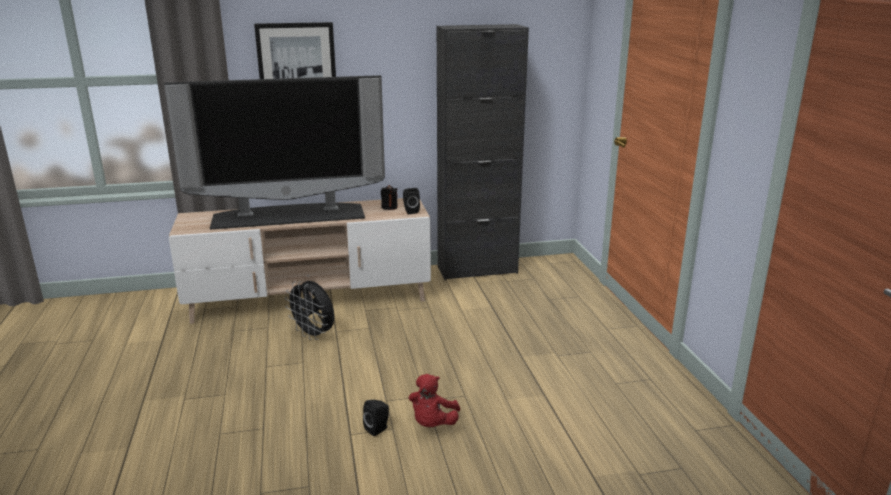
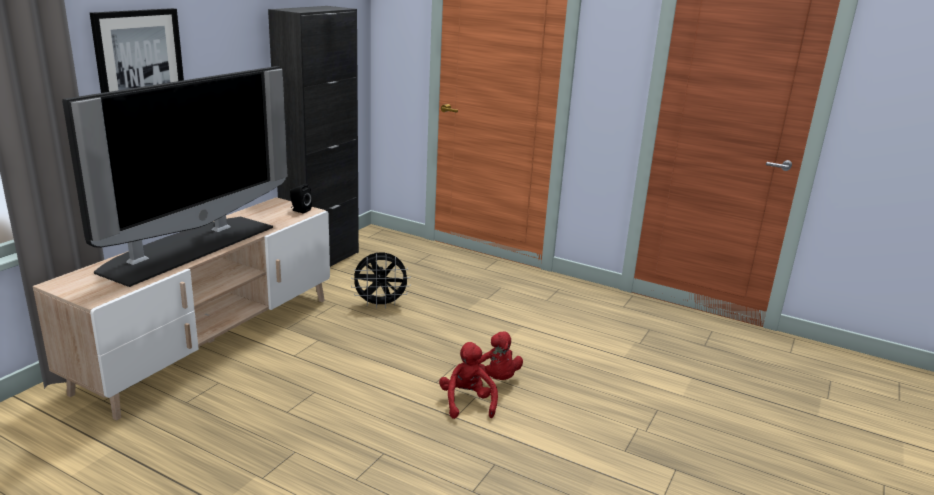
camera: 50 degrees left, 0 degrees up
(314, 335) = (279, 367): black fan -> black fan (380, 304)
(378, 429) = (467, 402): black speaker -> red plush toy
(389, 207) = (273, 212): black candle -> none

